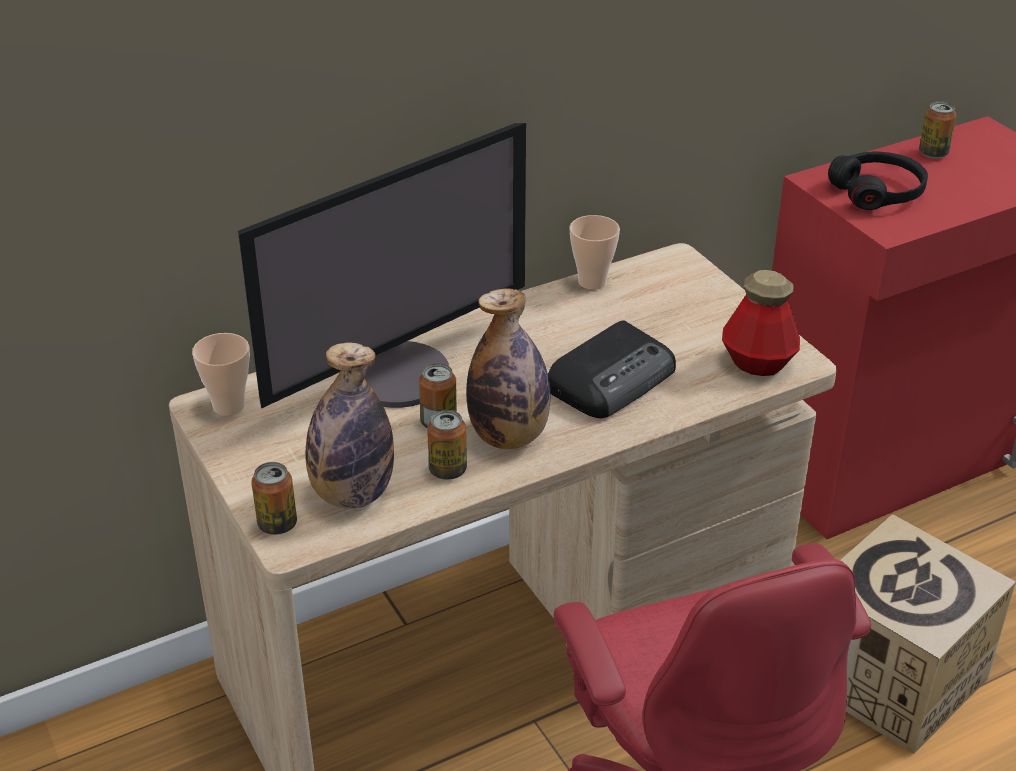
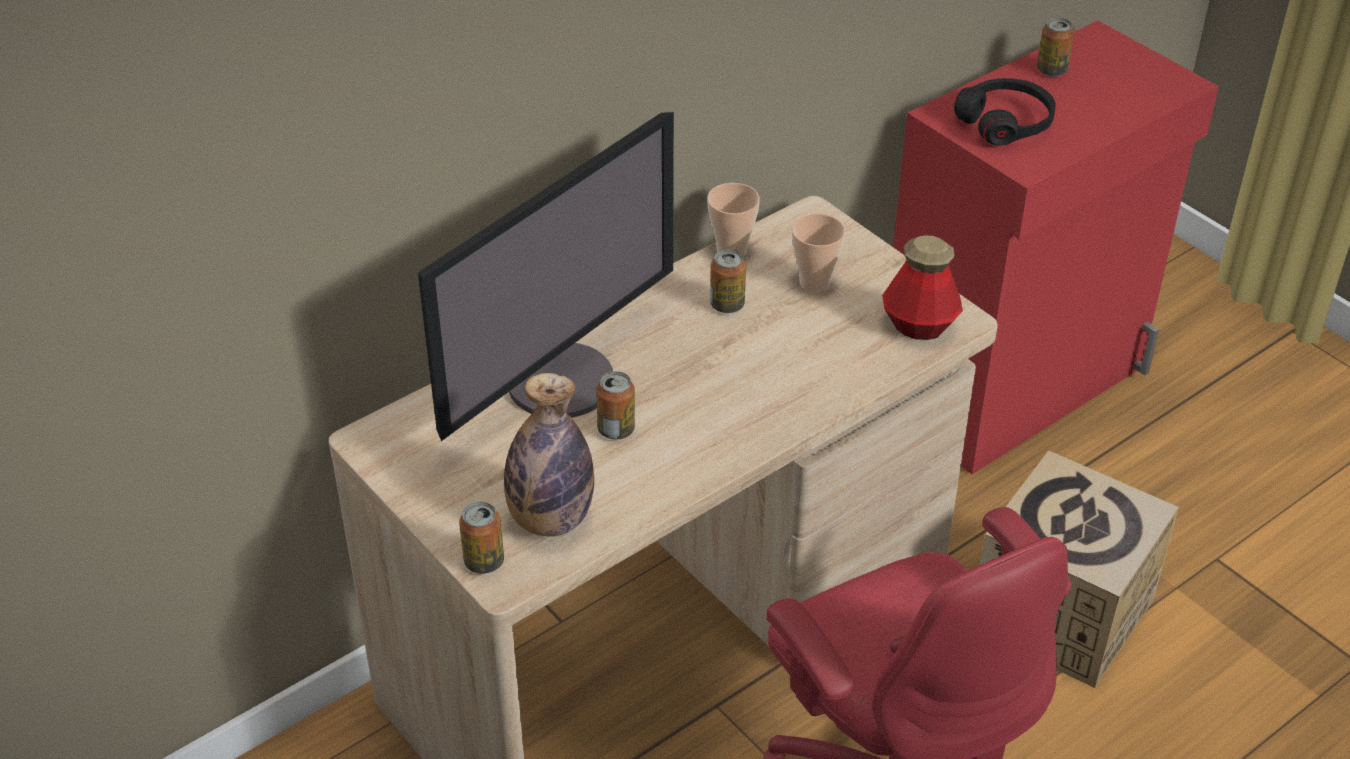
camera: 10 degrees left, 5 degrees up
(229, 406) = (393, 437): cup -> cup (814, 283)
(447, 470) = (639, 481): can -> can (727, 305)
(509, 436) = (691, 437): bottle -> none
(612, 379) = (779, 360): radio -> none

